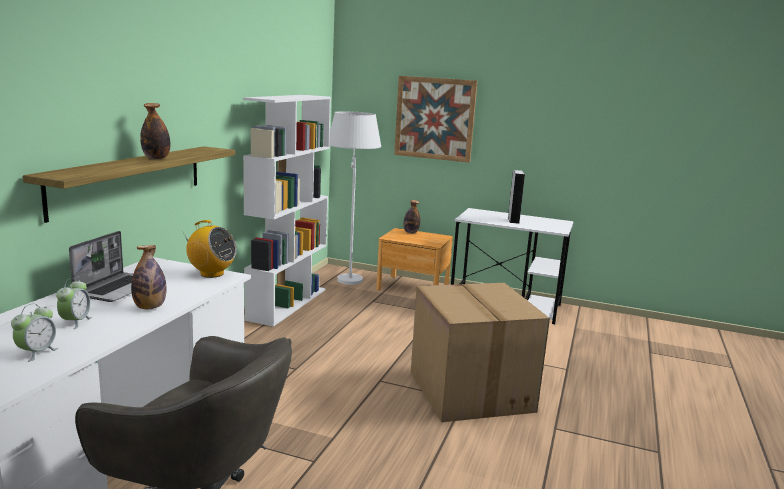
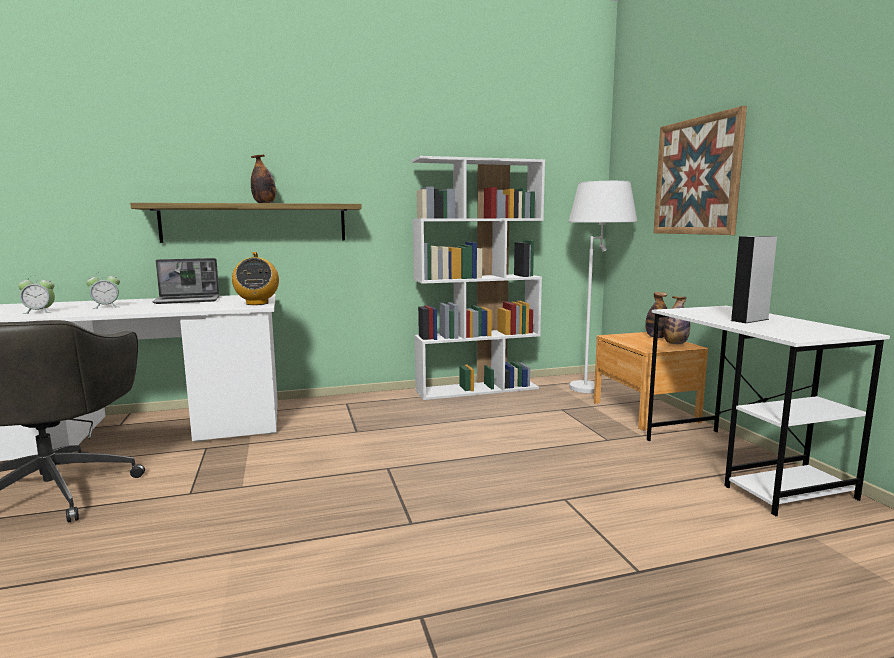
camera: 55 degrees right, 5 degrees down
(150, 307) = (154, 309): bottle -> bottle (675, 343)
(468, 391) = (438, 519): cardboard box -> none

